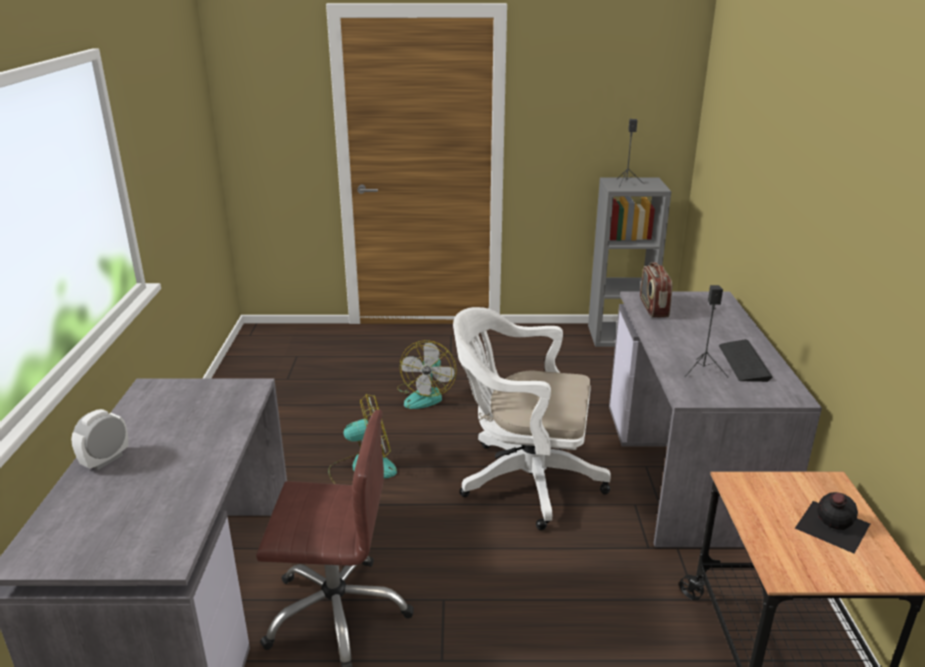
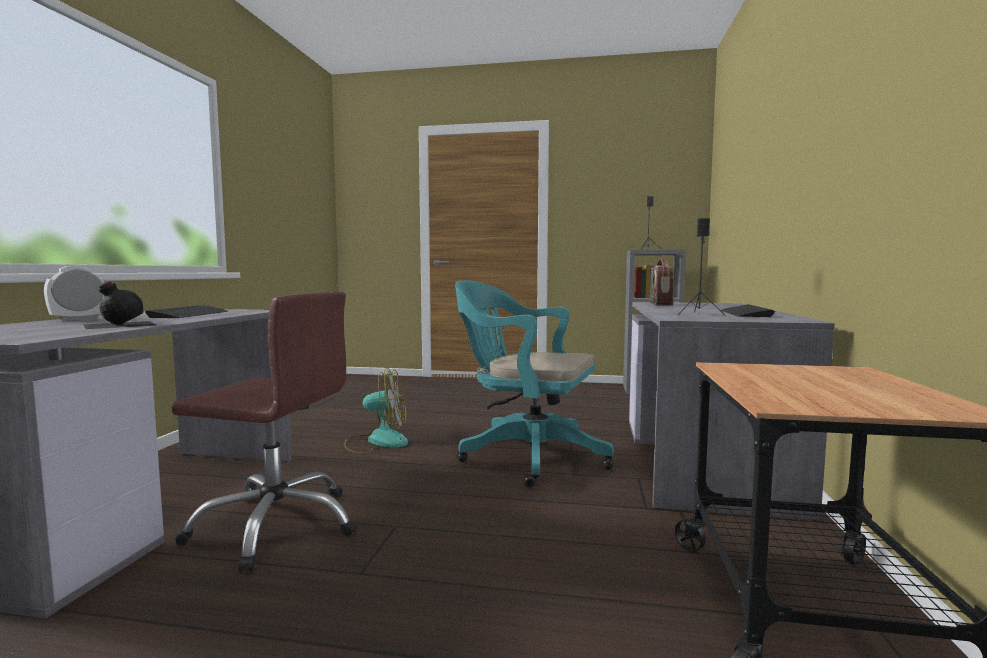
camera: 10 degrees right, 20 degrees down
(195, 417) = (190, 314): none -> keyboard
(425, 395) = (462, 408): fan -> none
(523, 479) = (526, 456): white office chair -> turquoise office chair
(831, 526) = (855, 386): black bottle -> black bottle (118, 324)

